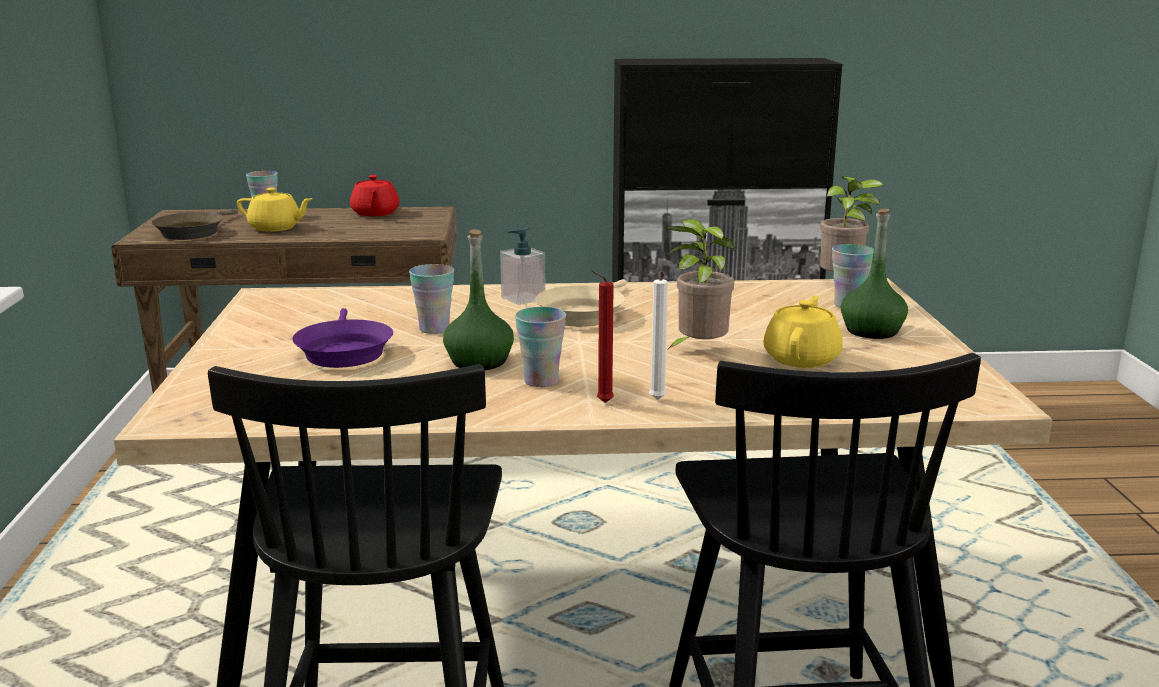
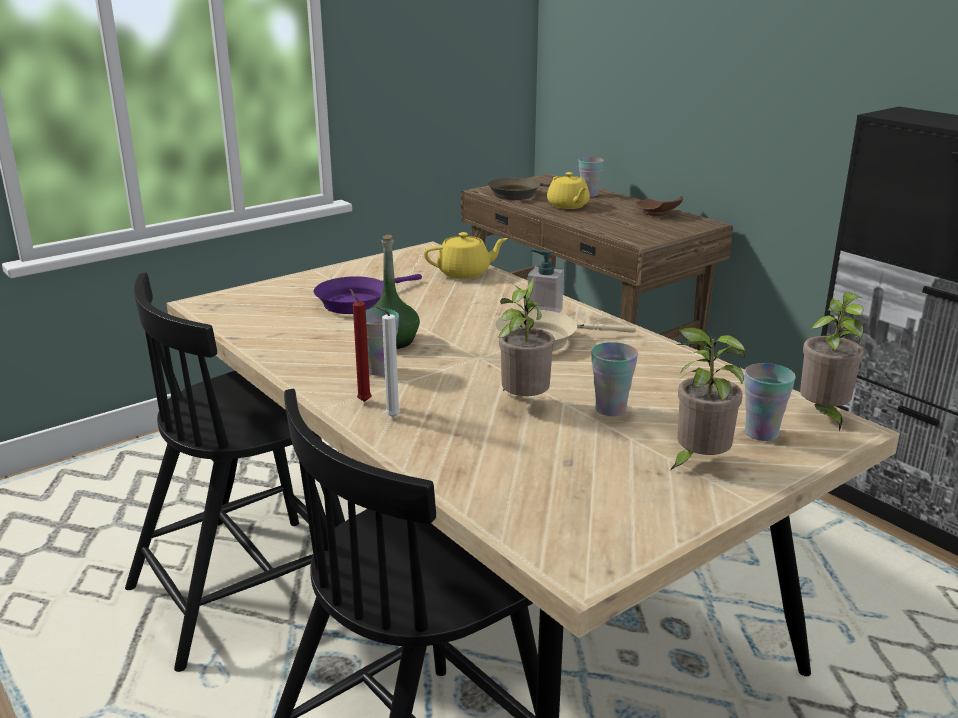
camera: 55 degrees right, 5 degrees up
(375, 213) = (658, 213): red teapot -> brown plate
(434, 329) = (435, 309): cup -> cup (610, 409)
(802, 358) = (568, 448): yellow teapot -> yellow teapot (465, 273)
(871, 331) = (698, 462): green bottle -> potted plant

